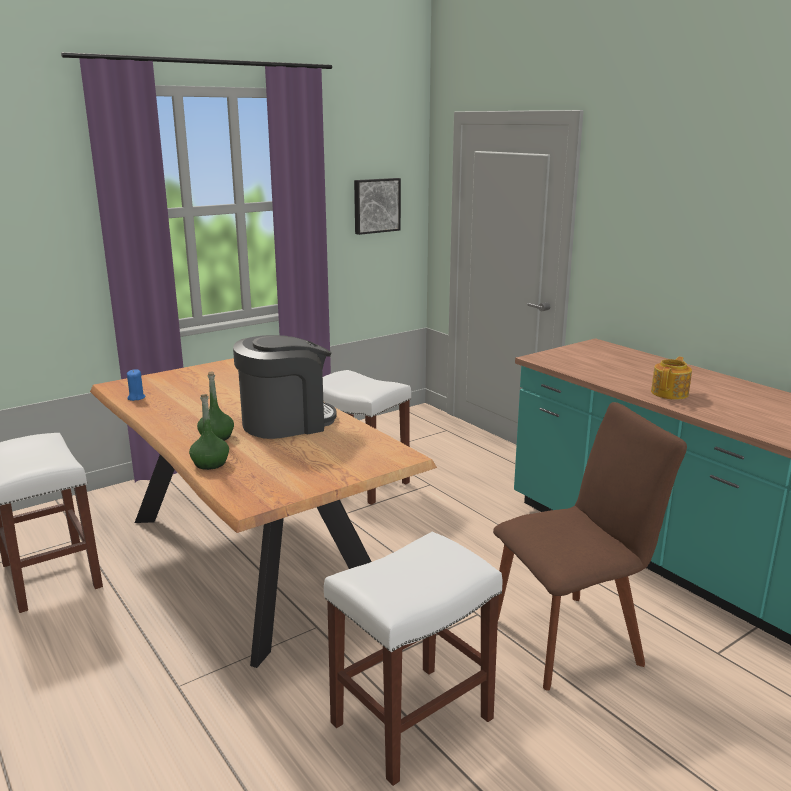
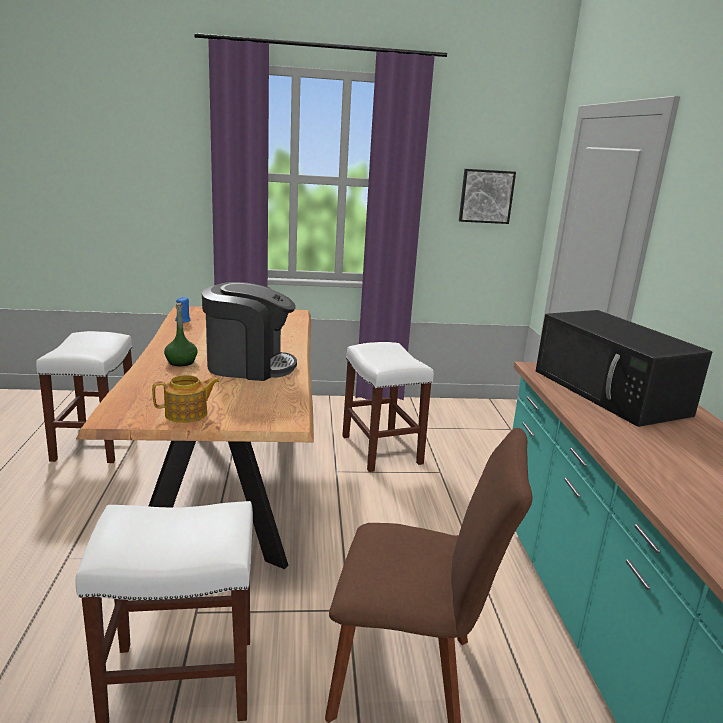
camera: 30 degrees right, 0 degrees up
(210, 463) = (141, 380): green bottle -> none
(609, 364) = (611, 393): none -> black microwave
(670, 393) = (636, 442): teapot -> teapot (187, 414)

